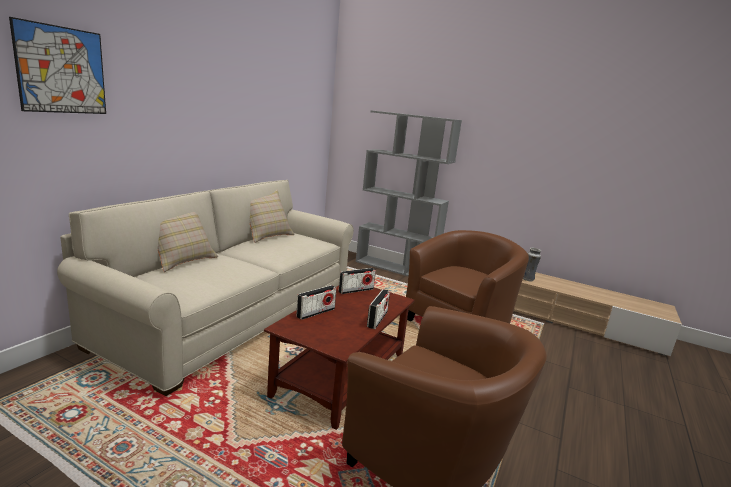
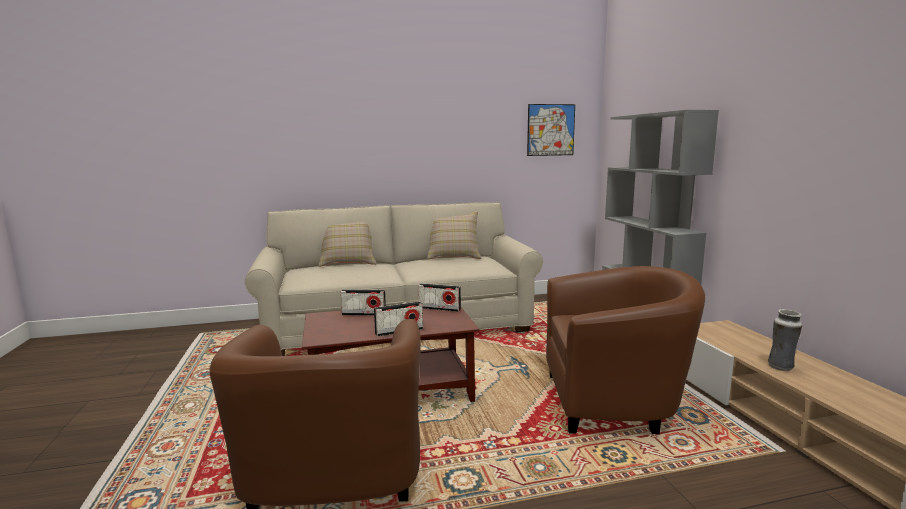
camera: 50 degrees right, 5 degrees down
(62, 70) = (276, 113): picture -> picture (550, 130)

